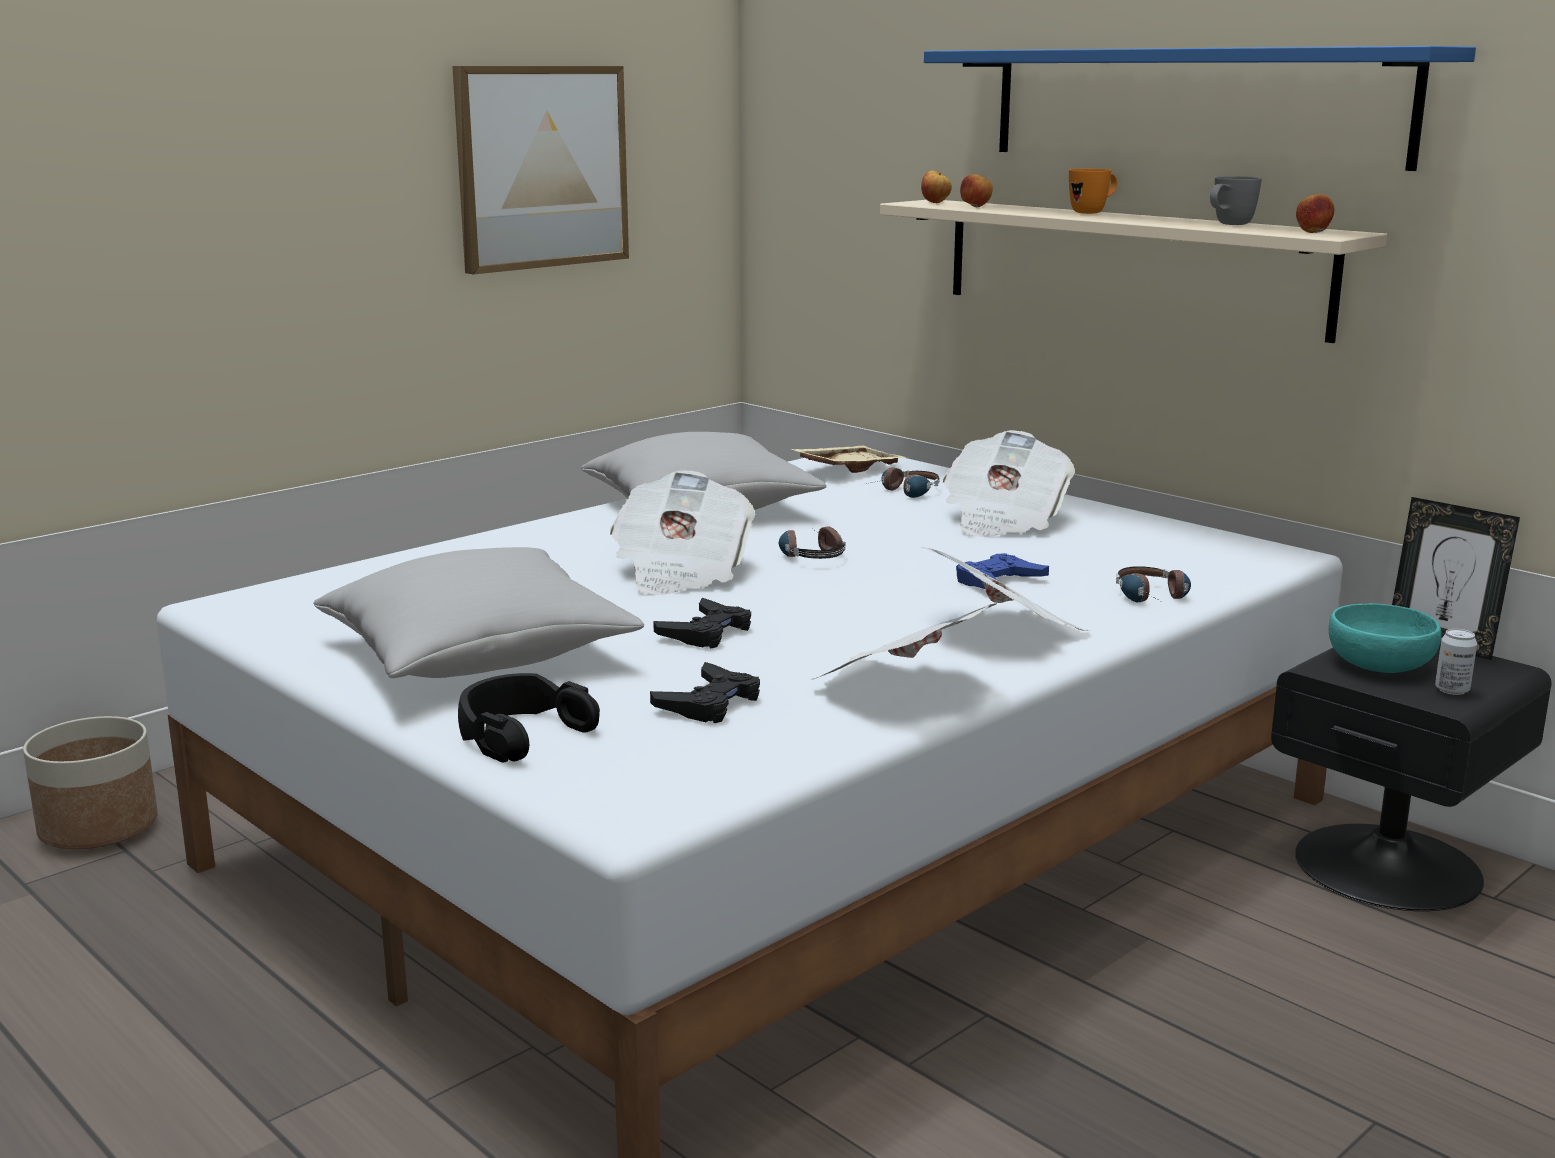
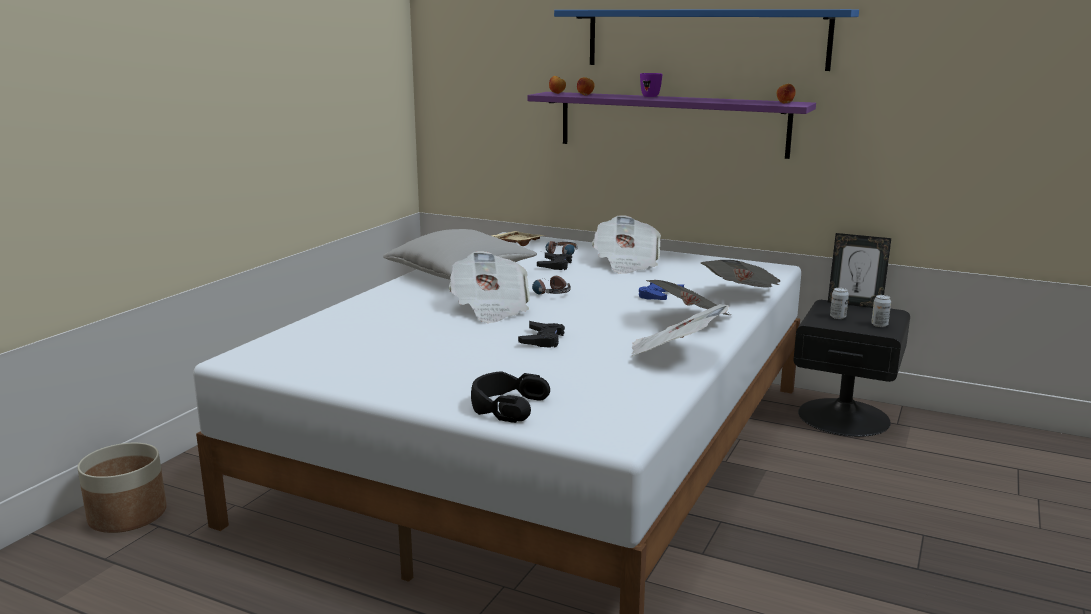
camera: 20 degrees left, 0 degrees up
(478, 655) = (430, 368): grey pillow -> none
(541, 167) = (322, 79): picture -> none
(709, 703) = (588, 376): black game controller -> black game controller (555, 265)
(1093, 212) = (652, 96): orange mug -> purple mug
(1130, 265) = (671, 123): beige shelf -> purple shelf
(1154, 598) = (741, 295): headphones -> newspaper
(1229, 225) = (735, 100): grey mug -> none
(1378, 664) = (837, 317): turquoise bowl -> can

